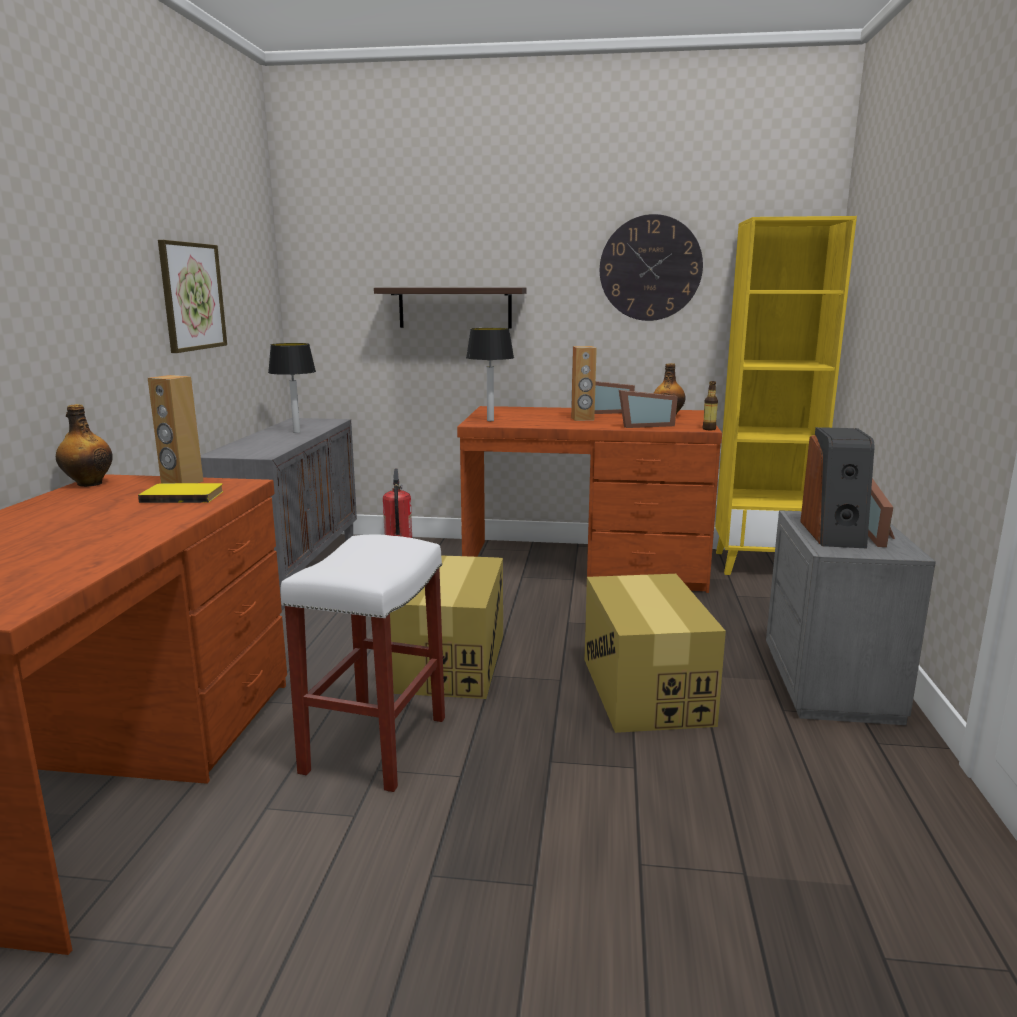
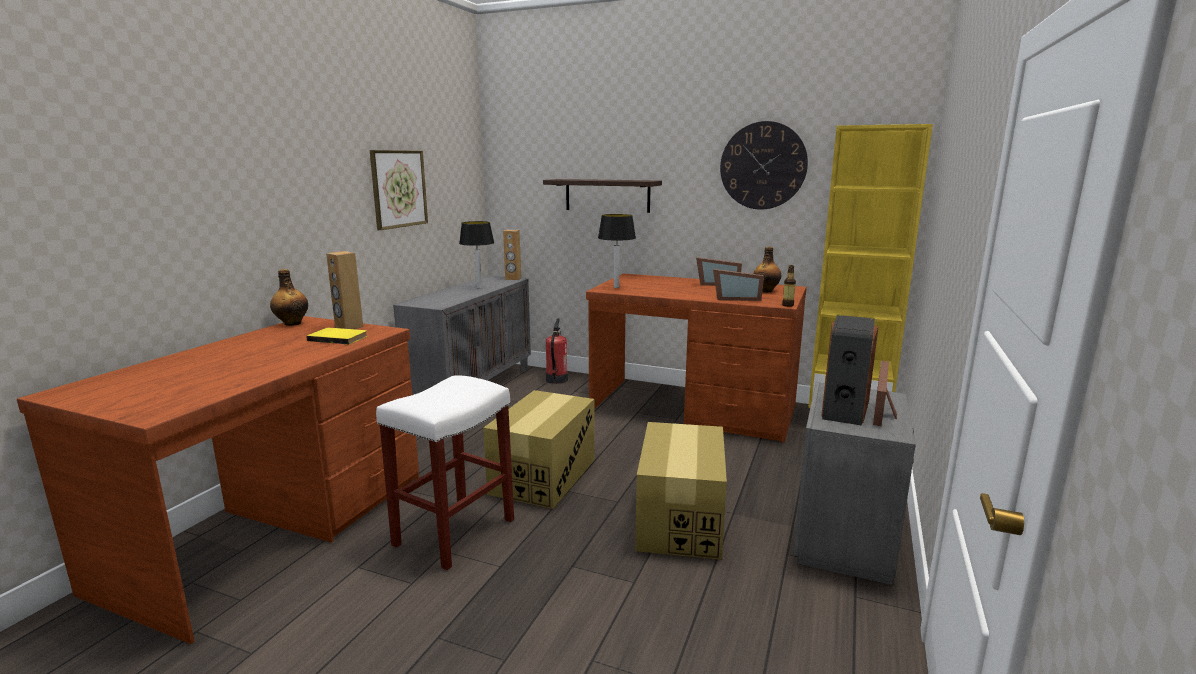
camera: 15 degrees right, 0 degrees up
(582, 419) = (691, 289): brown speaker -> brown speaker (513, 279)

